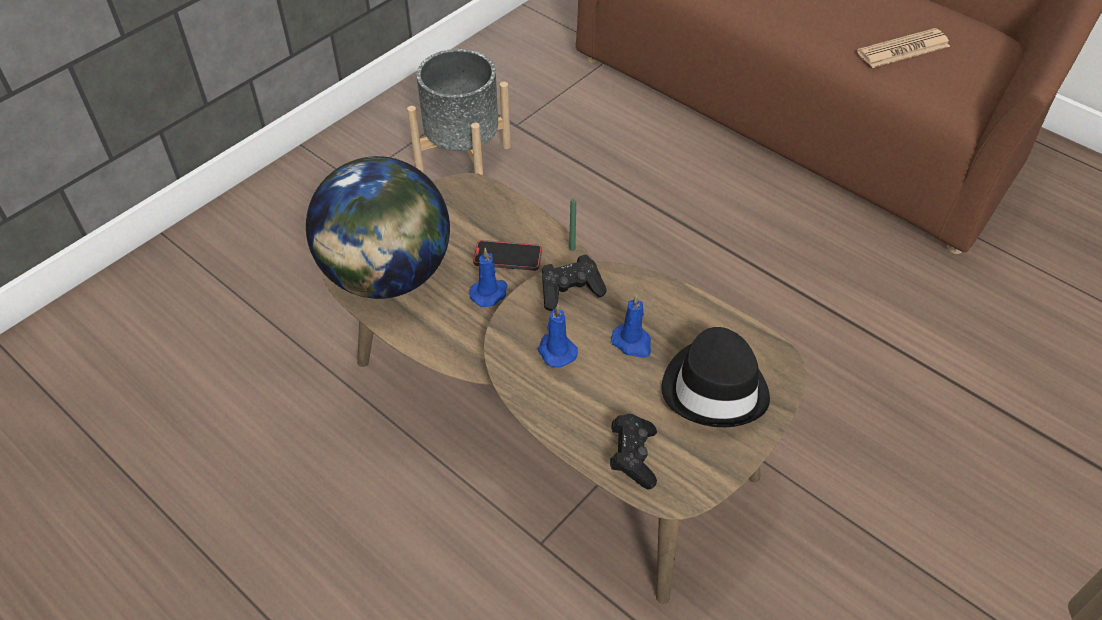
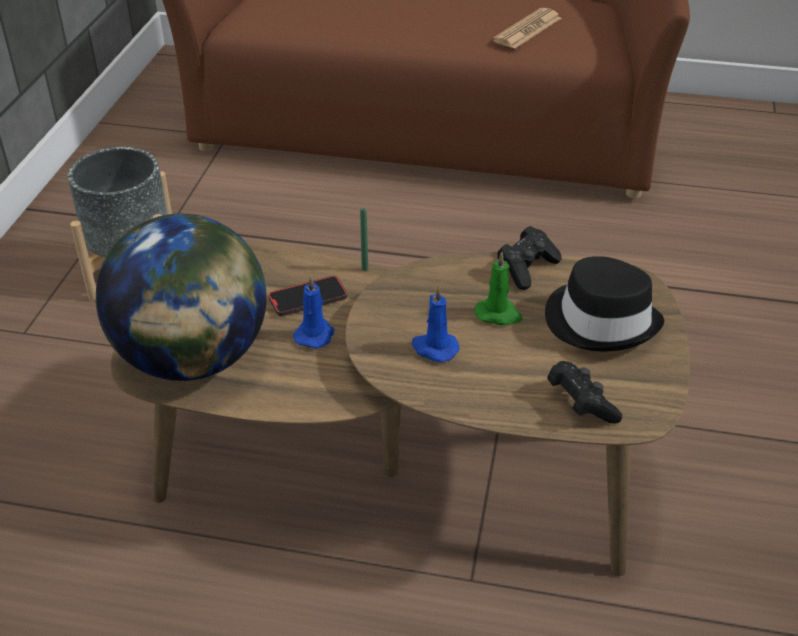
camera: 30 degrees left, 10 degrees down
(570, 291) = (405, 295): black game controller -> black game controller (527, 268)
(632, 343) = (499, 314): blue candle -> green candle

